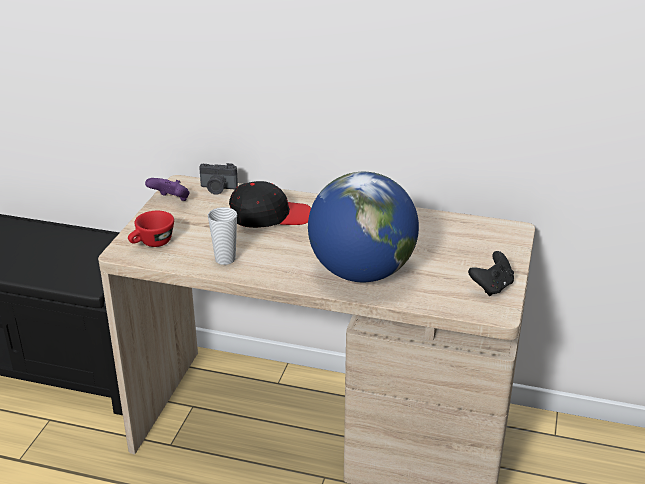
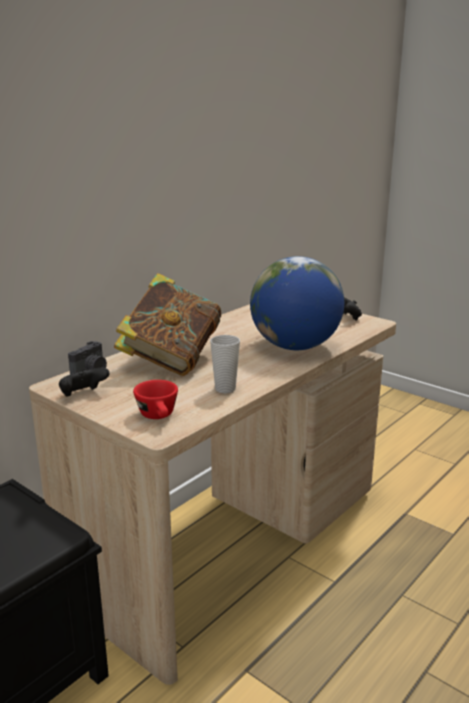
camera: 65 degrees left, 10 degrees down
(171, 200) = (83, 395): purple game controller -> black game controller
(270, 216) = (171, 360): black cap -> book

